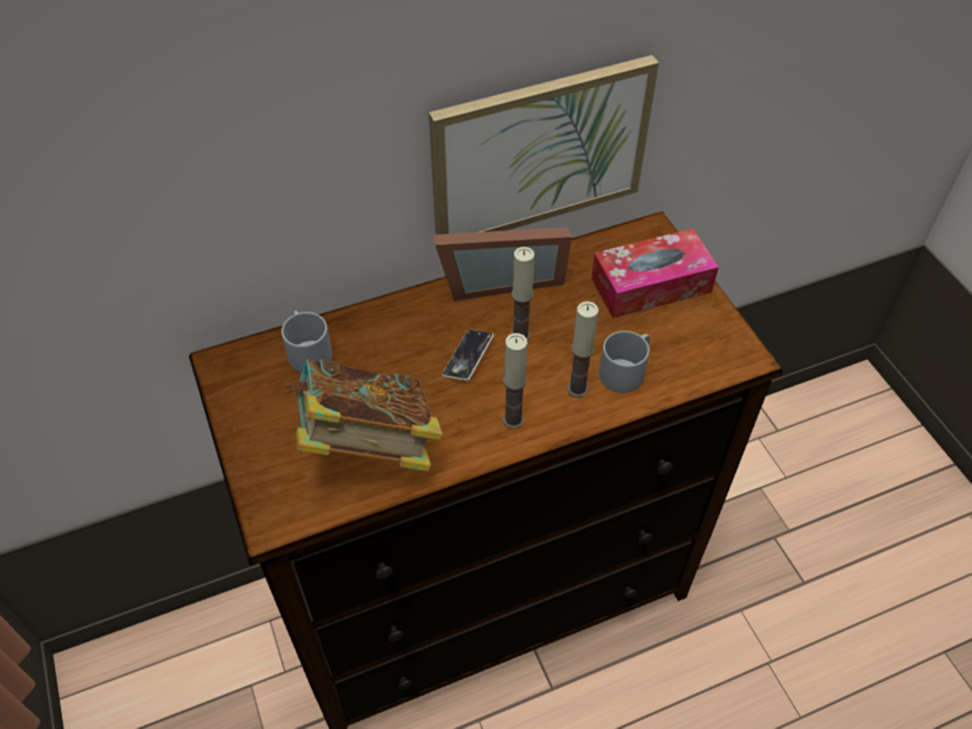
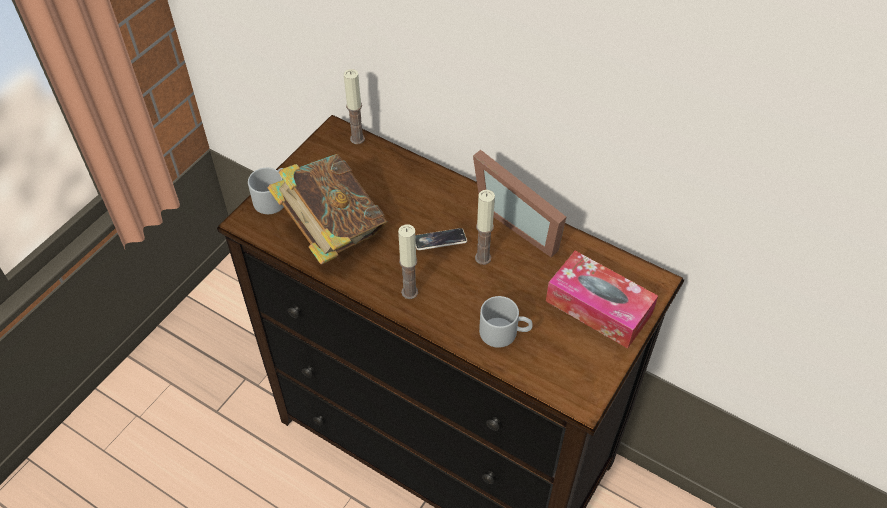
camera: 55 degrees right, 0 degrees up
(307, 350) = (377, 162): grey mug -> grey mug (273, 197)
(539, 151) = (591, 153): picture -> none
(577, 389) = (464, 313): candle -> candle (357, 139)

